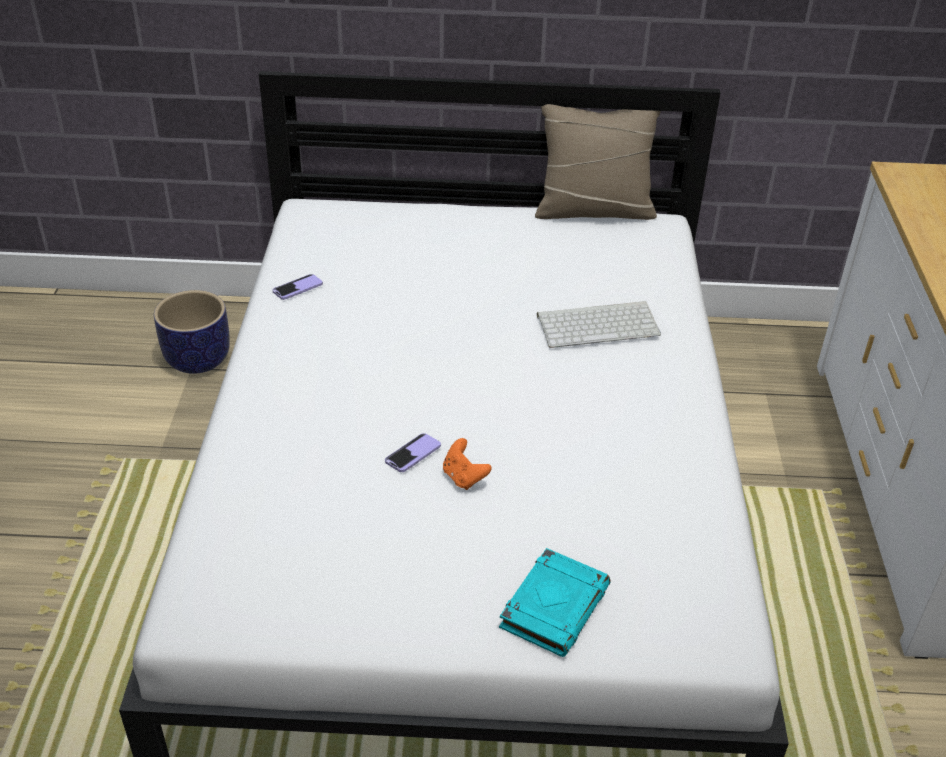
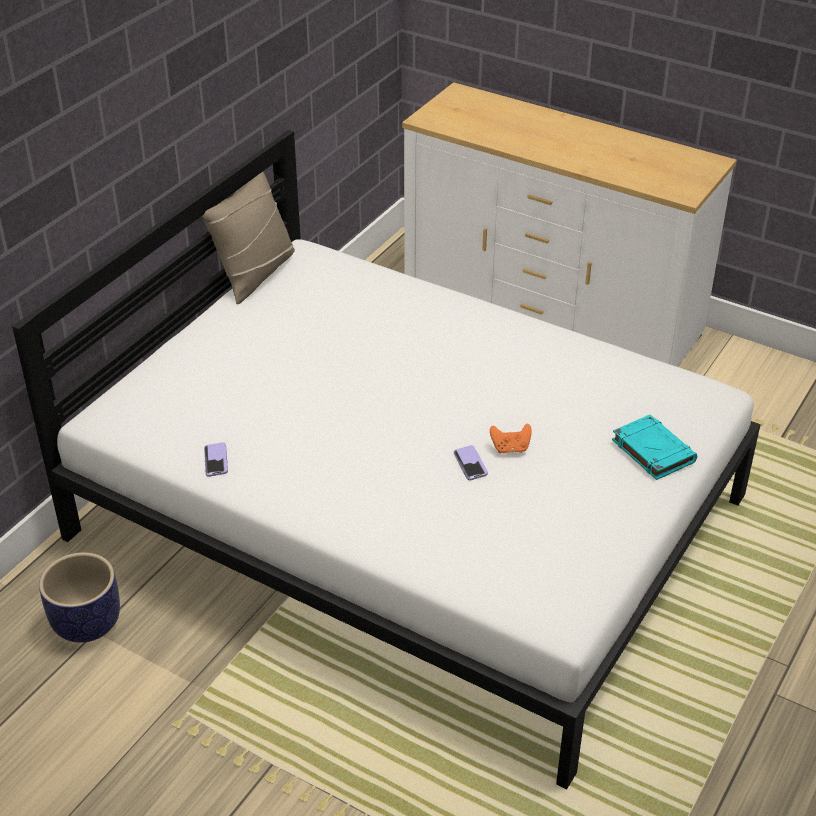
camera: 60 degrees left, 0 degrees up
(599, 324) = (400, 326): keyboard -> none

